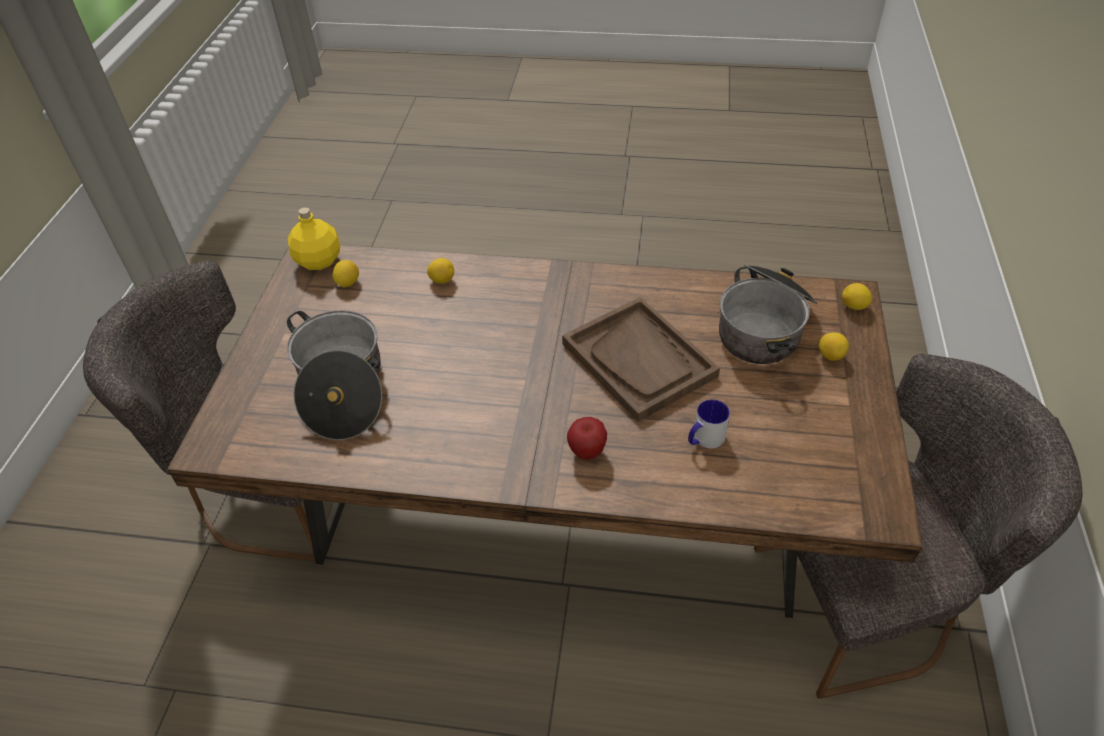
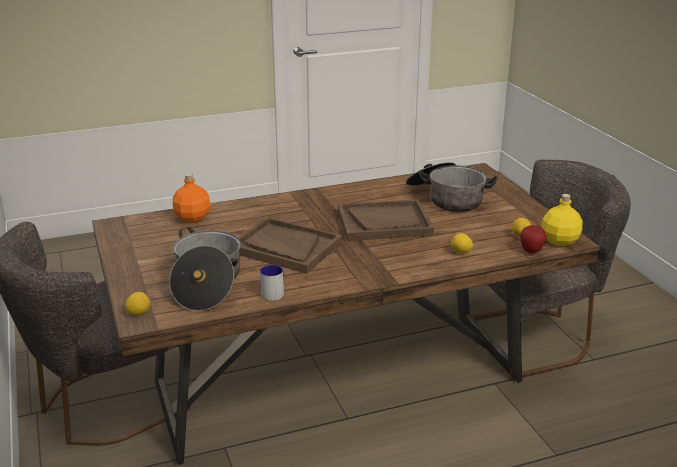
camera: 150 degrees right, 20 degrees down
(477, 364) = (384, 223): none -> brown tray
(587, 452) = (287, 209): apple -> apple (531, 251)
(704, 439) = (223, 227): mug -> mug (274, 292)
(746, 484) = (192, 218): none -> orange bottle
(830, 355) = (153, 280): lemon -> none

